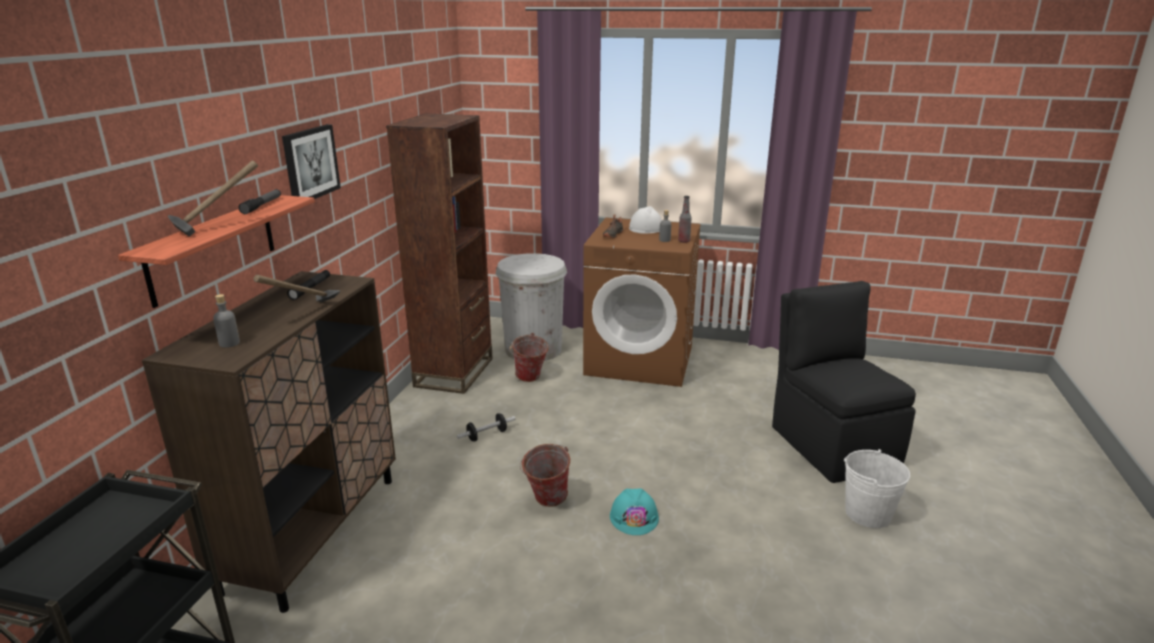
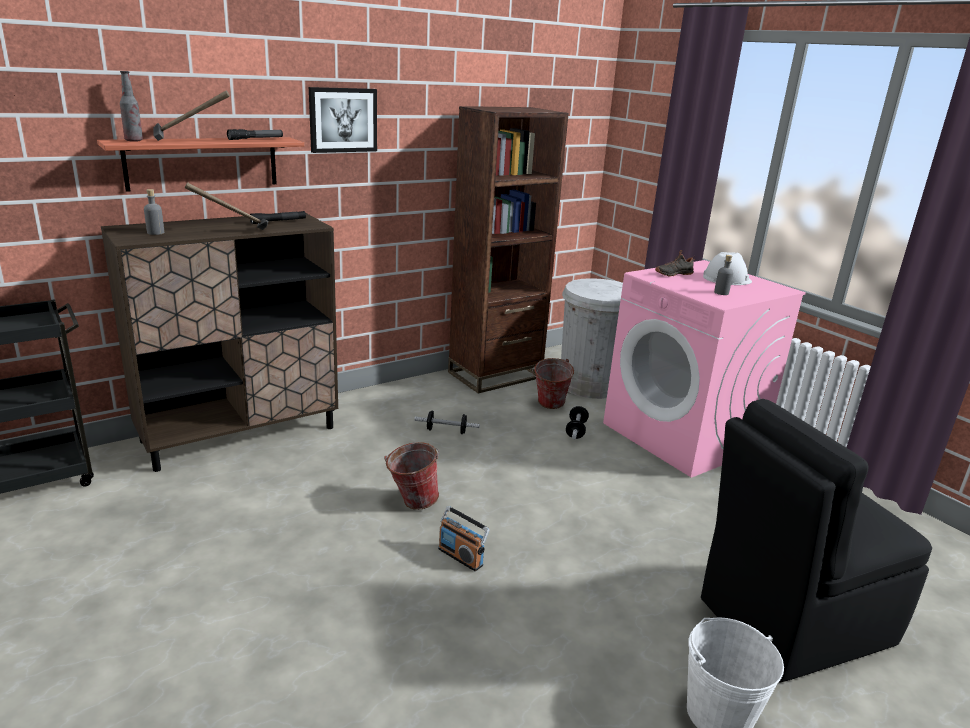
camera: 40 degrees right, 0 degrees up
(573, 389) = (576, 430): none -> dumbbell
(634, 517) = (461, 556): turquoise hard hat -> radio
(640, 360) = (683, 436): brown washing machine -> pink washing machine
(684, 241) = (742, 300): bottle -> bottle (133, 140)
(832, 445) = (791, 622): black chair -> black chair turned 135 degrees counterclockwise

